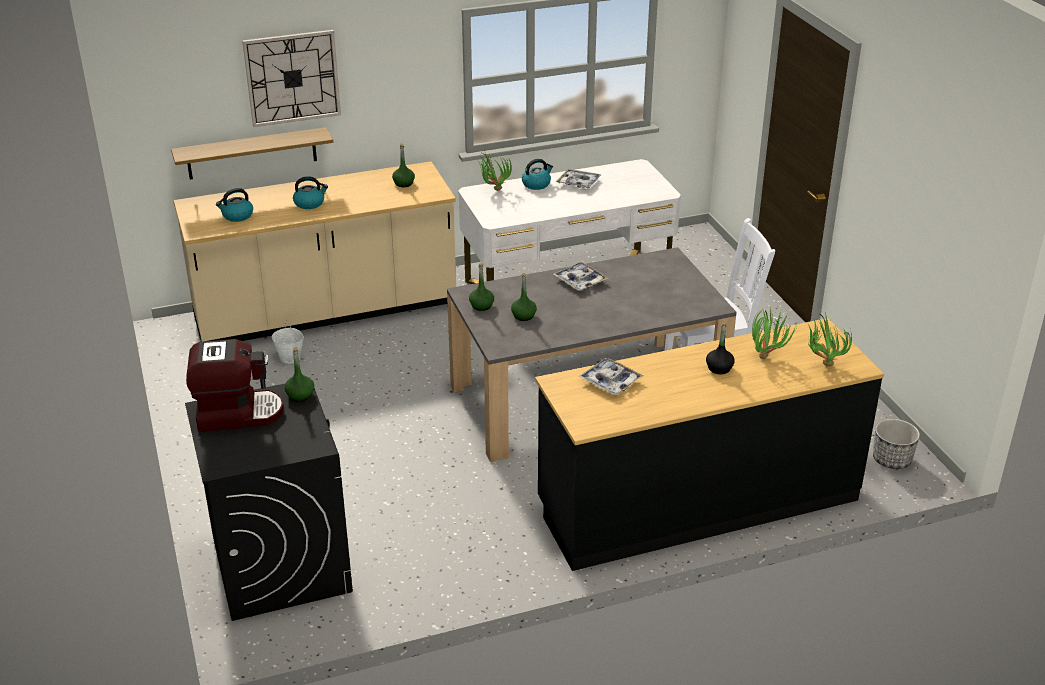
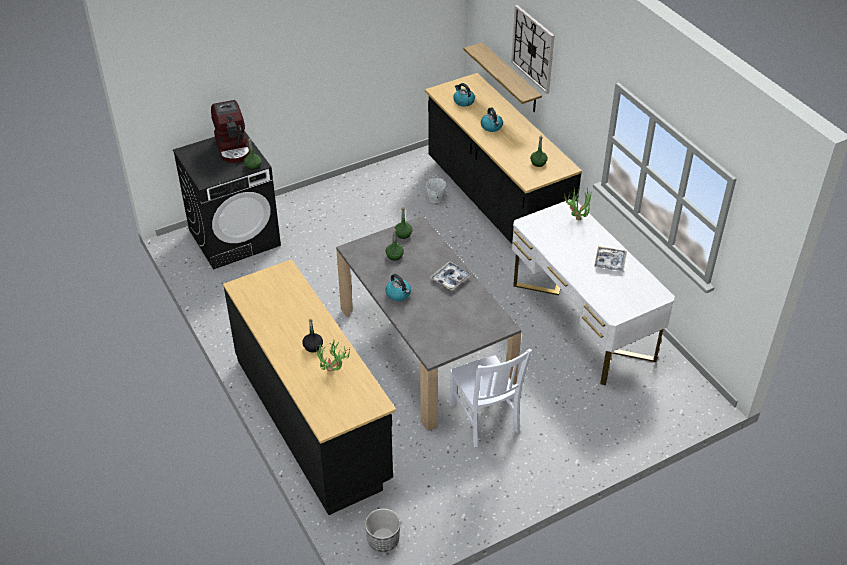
camera: 80 degrees right, 10 degrees up
(326, 312) = (495, 203): beige counter -> black counter
(536, 184) = (597, 239): kettle -> kettle (398, 294)
(610, 381) = (289, 293): tray -> none
(821, 364) = (326, 404): potted plant -> none

